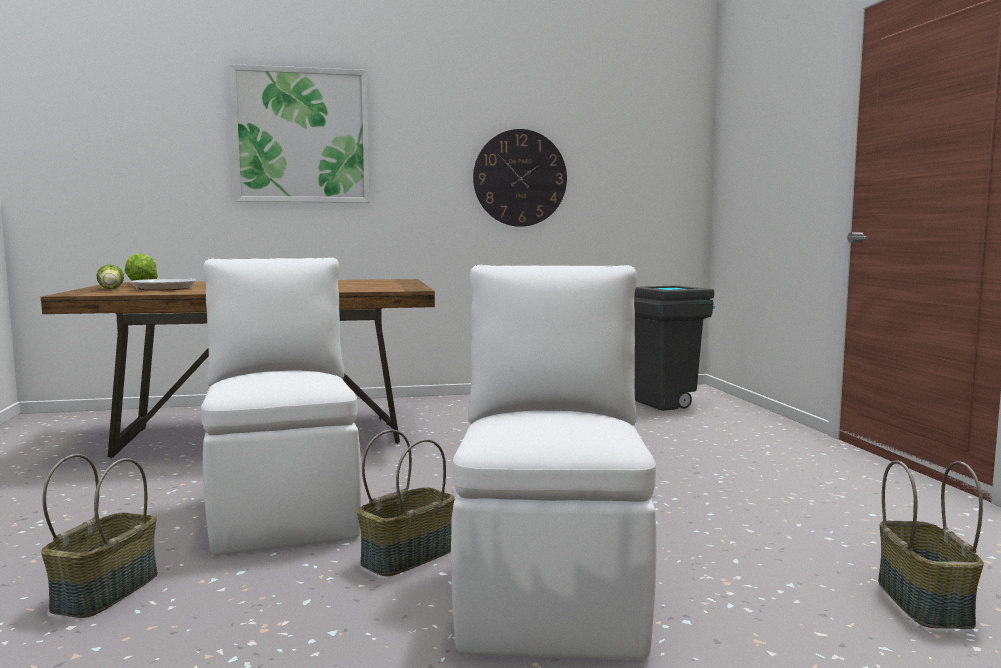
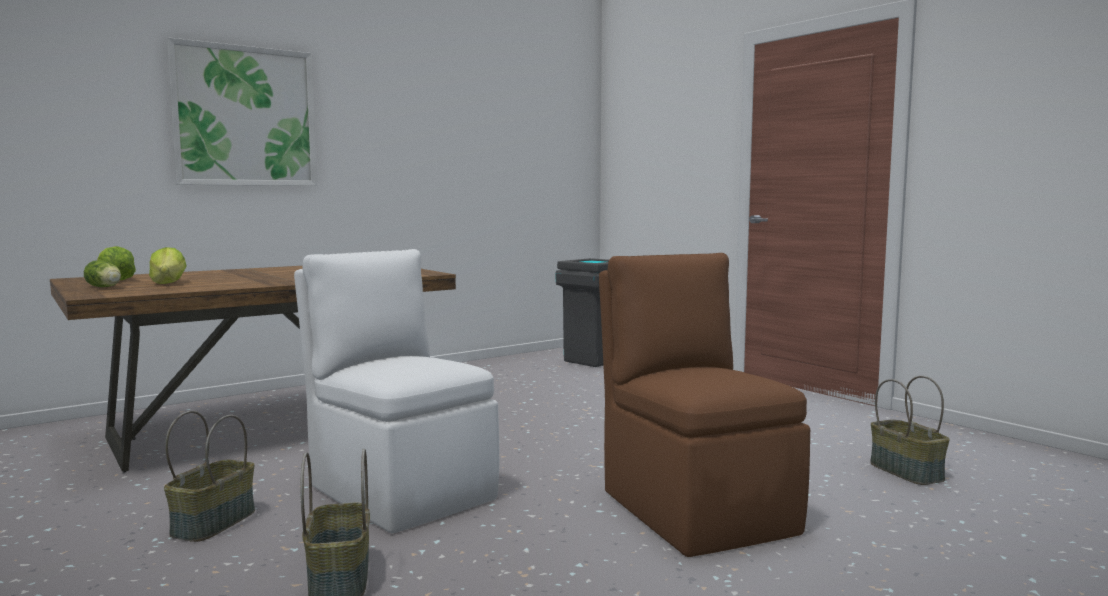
camera: 25 degrees left, 0 degrees up
(167, 288) = (168, 283): frying pan -> lettuce
(407, 556) = (555, 504): basket -> basket (213, 522)
(520, 178) = (451, 162): wall clock -> none
(552, 595) = (695, 510): white chair -> brown chair

